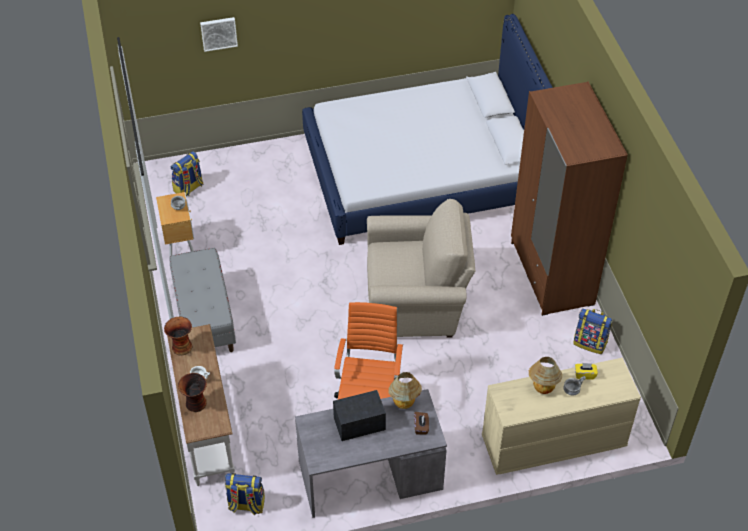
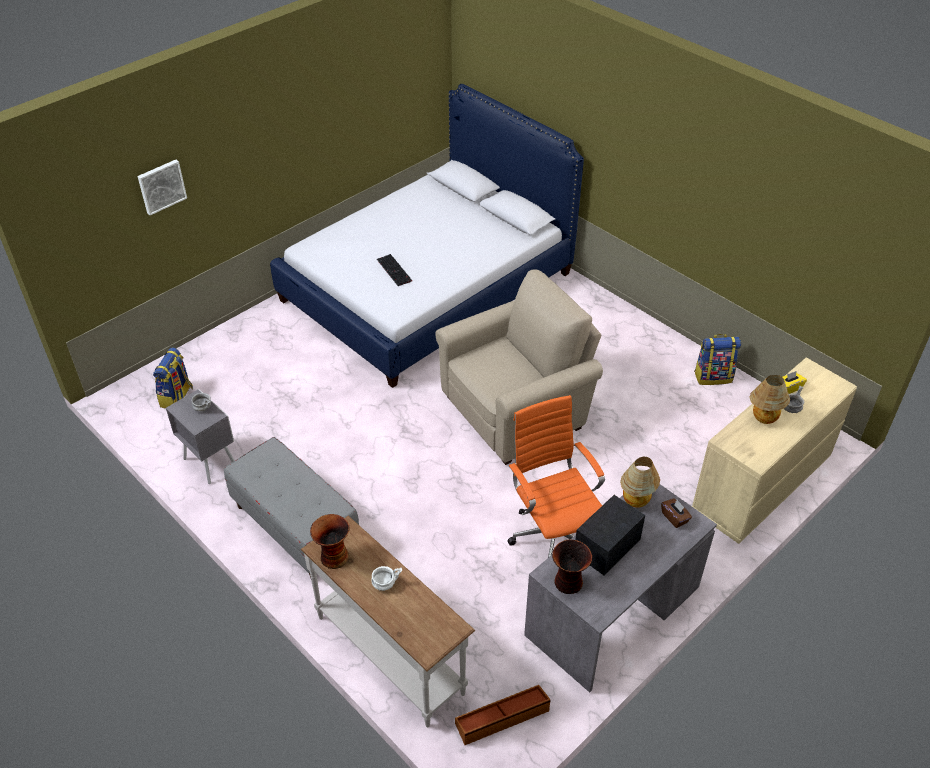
camera: 30 degrees left, 5 degrees down
(180, 246) = (210, 462): brown nightstand -> grey nightstand
(196, 404) = (403, 616): vase -> vase (569, 583)
(246, 504) = (502, 718): backpack -> brown storage box
(381, 153) = (395, 270): none -> keyboard
(551, 273) = (624, 329): brown wardrobe -> none

